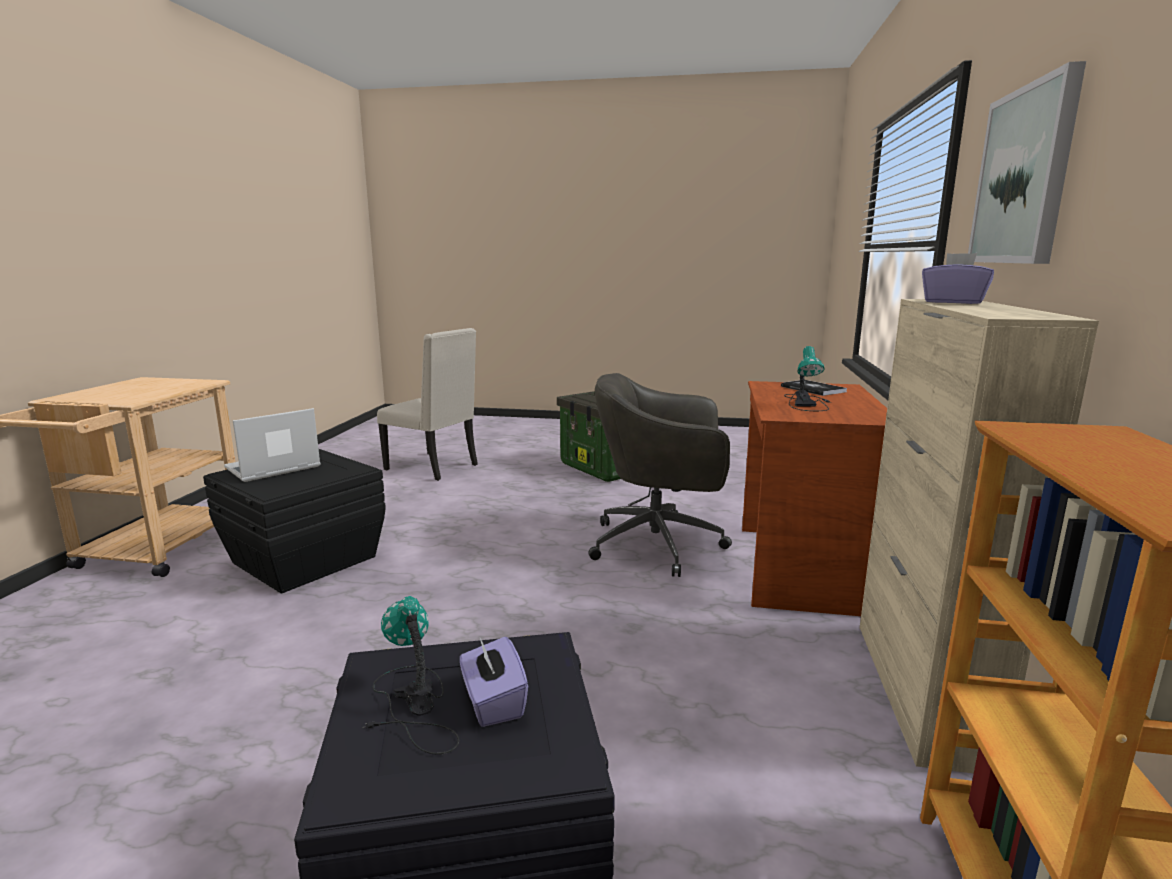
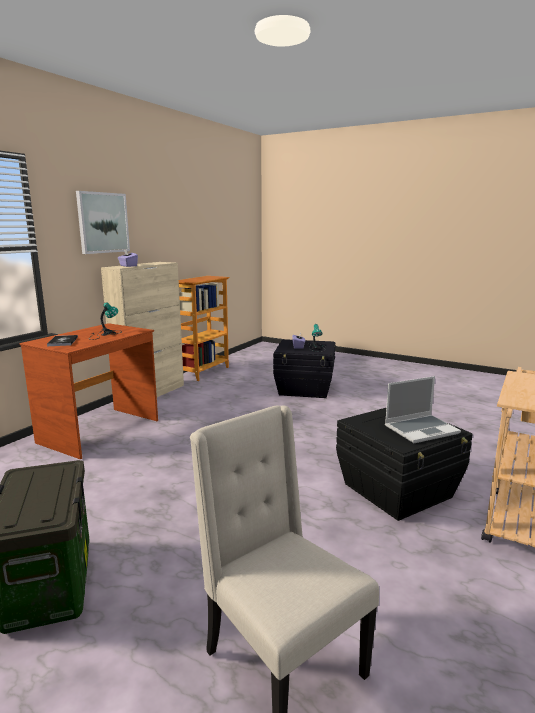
camera: 160 degrees left, 0 degrees up
(660, 544) = (148, 458): grey office chair -> none

